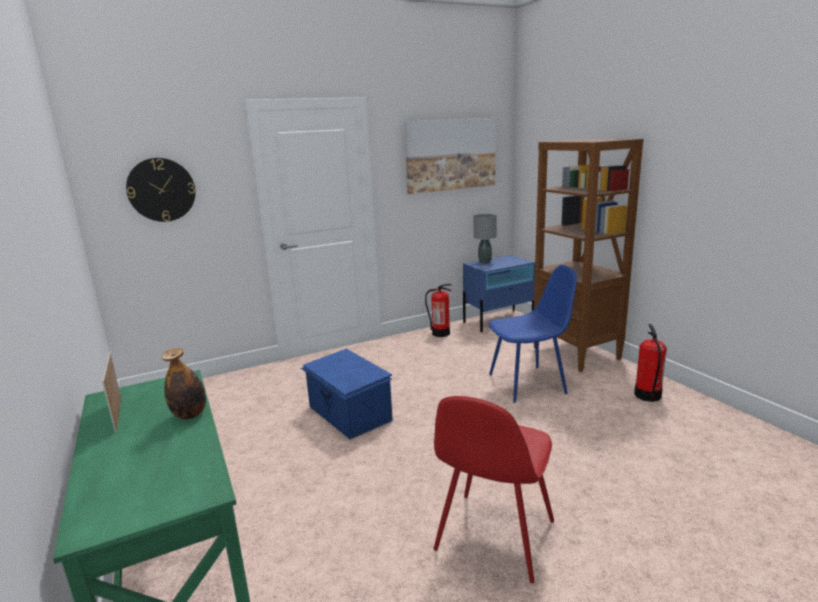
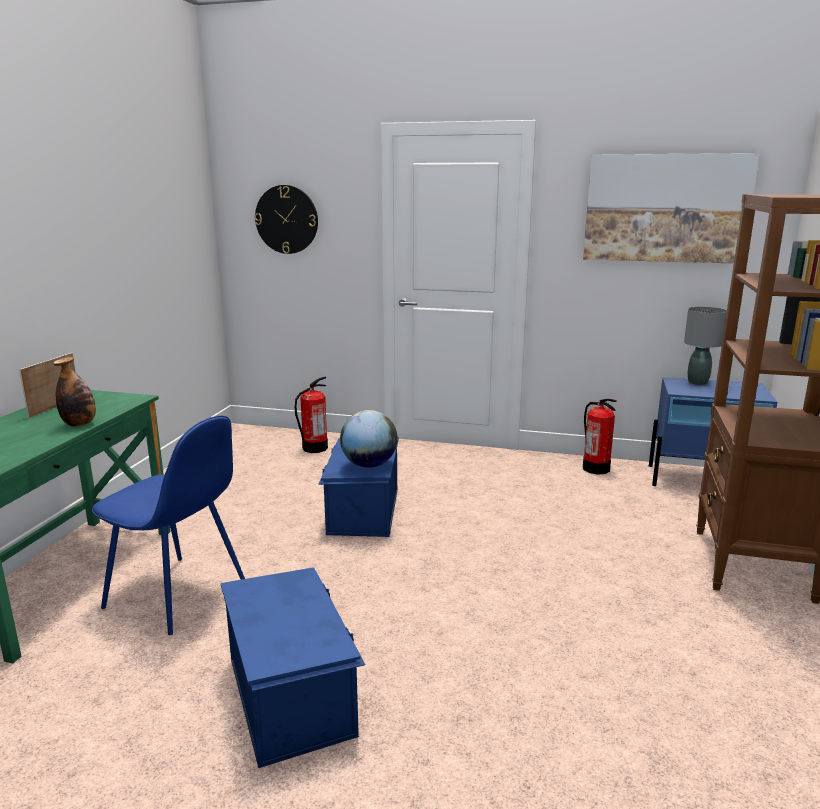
camera: 40 degrees right, 0 degrees up
(363, 372) = (369, 465): none -> globe
(494, 537) = (292, 694): red chair -> blue storage box
(529, 383) = (608, 570): blue chair -> blue chair (178, 595)
(647, 395) = (770, 669): fire extinguisher -> fire extinguisher (314, 448)

